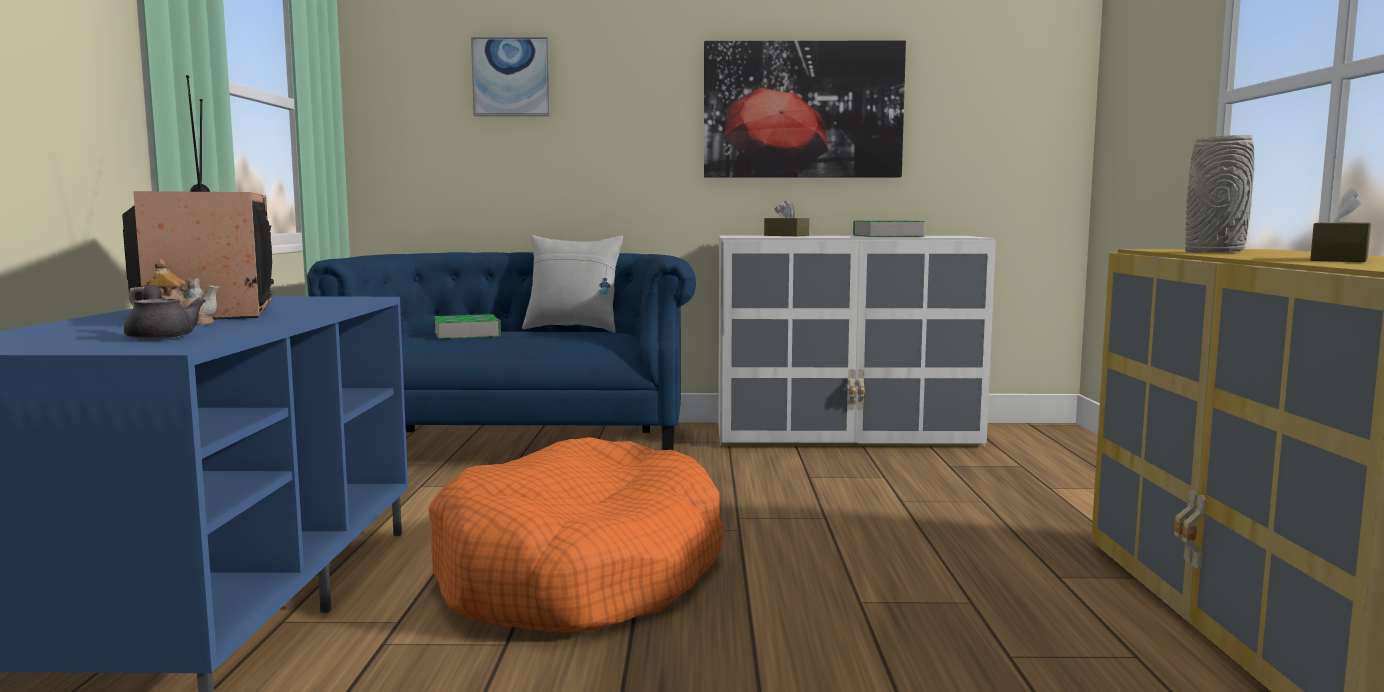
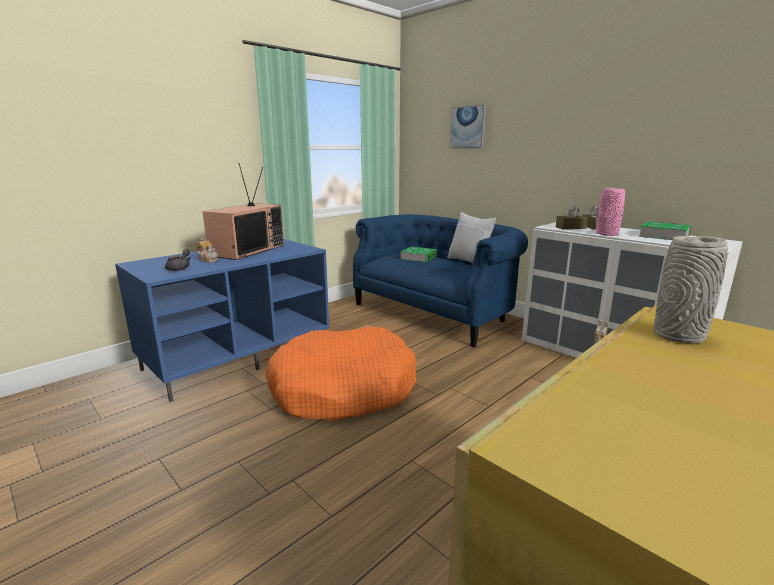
camera: 45 degrees right, 10 degrees up
(803, 110) = (626, 143): picture -> none
(831, 237) = (607, 234): none -> pink vase
(1339, 259) = (657, 392): brown tissue box -> brown tissue box (570, 227)

